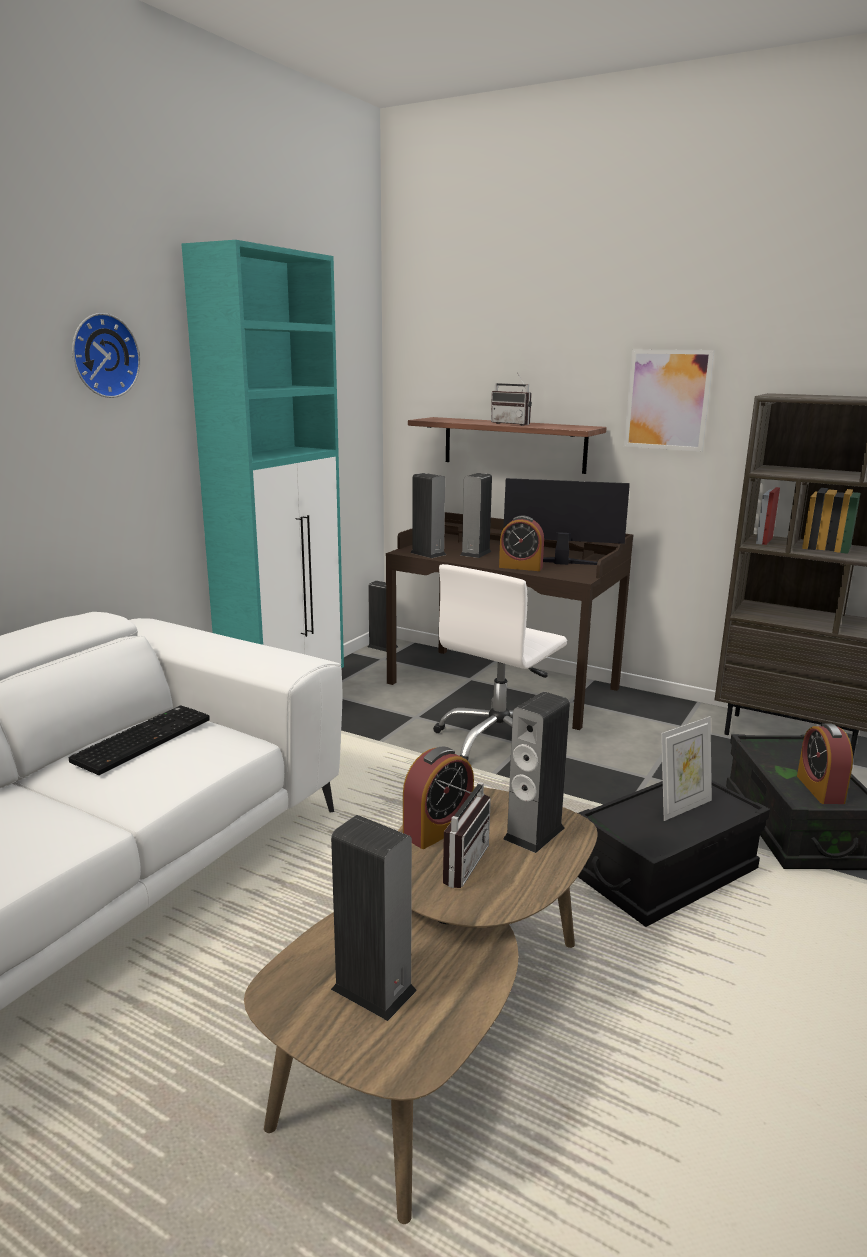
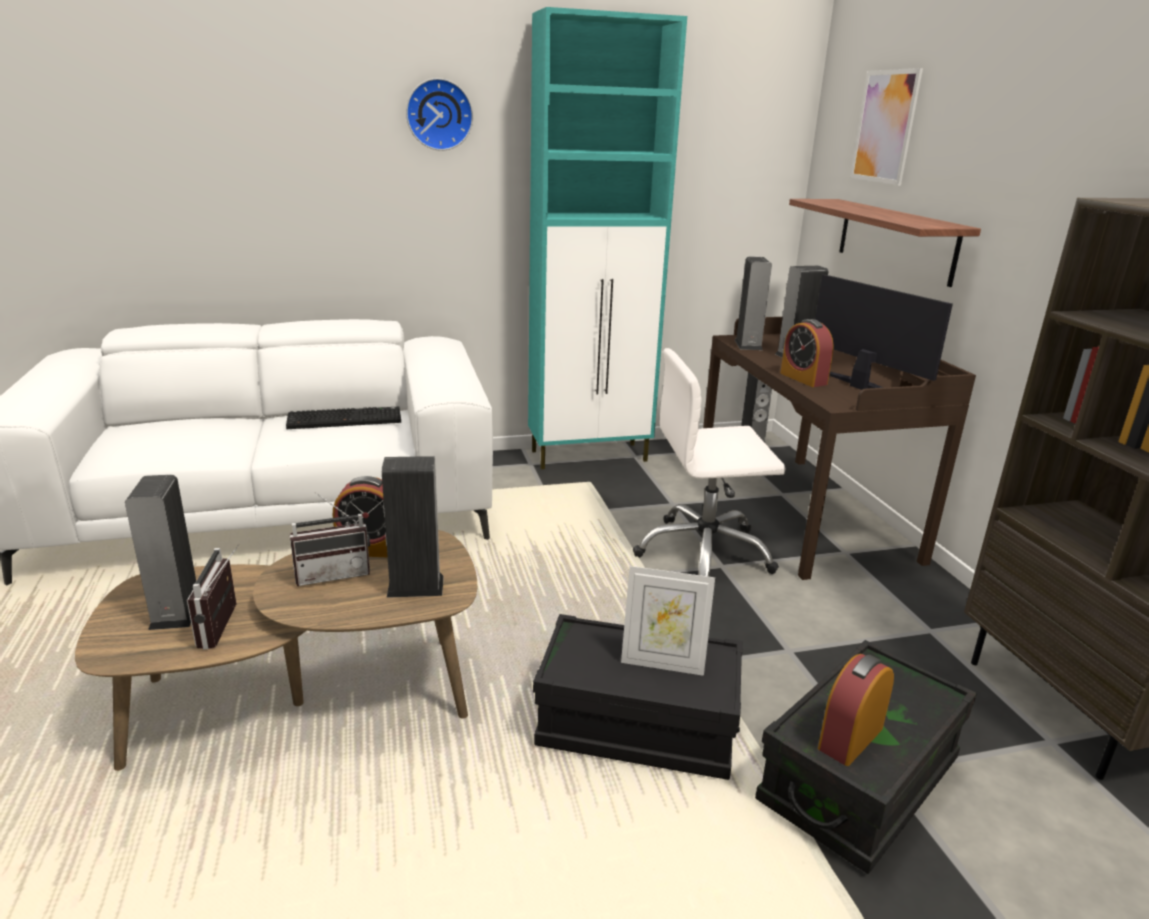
camera: 45 degrees right, 5 degrees up
(513, 424) = (875, 213): radio -> radio (227, 627)
(667, 400) = (1050, 198): picture -> picture (885, 126)

